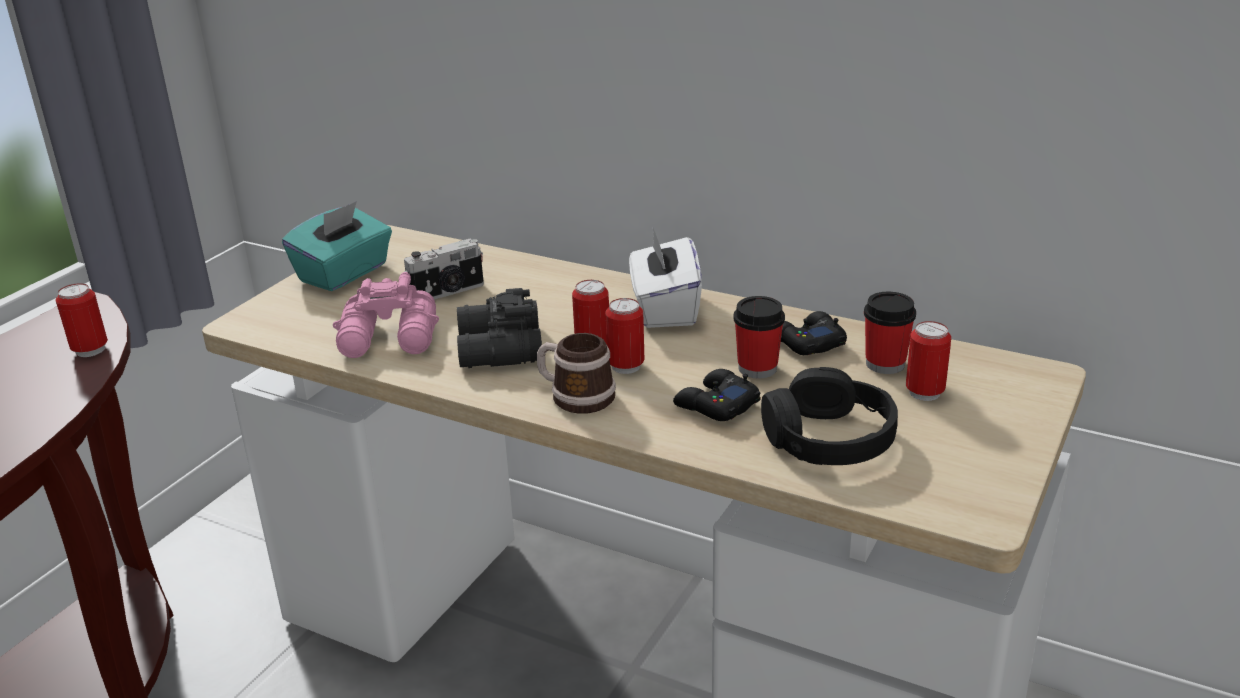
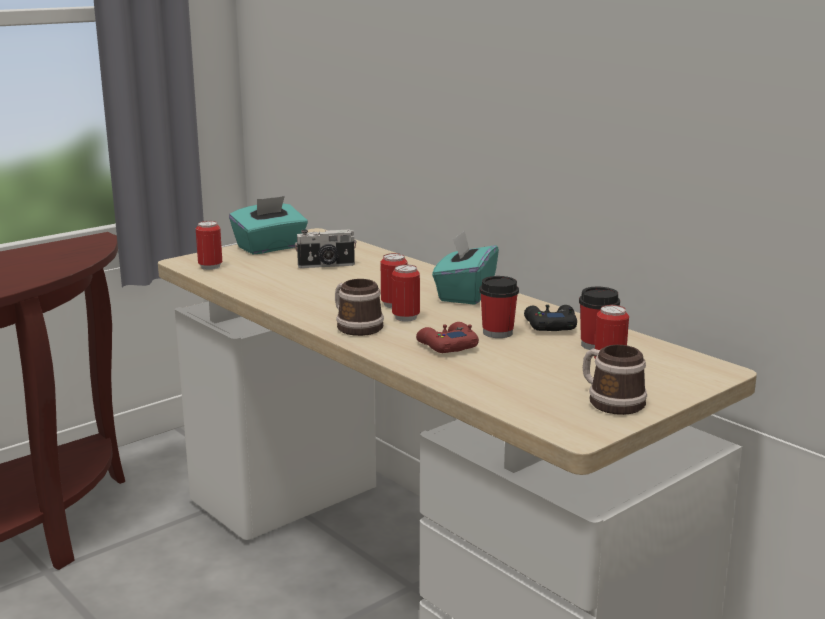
camera: 20 degrees right, 10 degrees down
(90, 350) = (81, 257): can -> can (210, 267)
(391, 339) = (266, 282): pink binoculars -> none
(497, 349) = (329, 296): black binoculars -> none
(664, 309) = (465, 294): white tissue box -> turquoise tissue box
(716, 405) = (447, 345): black game controller -> red game controller
(828, 439) = (508, 375): black headphones -> none
(974, 454) = (610, 401): none -> mug

